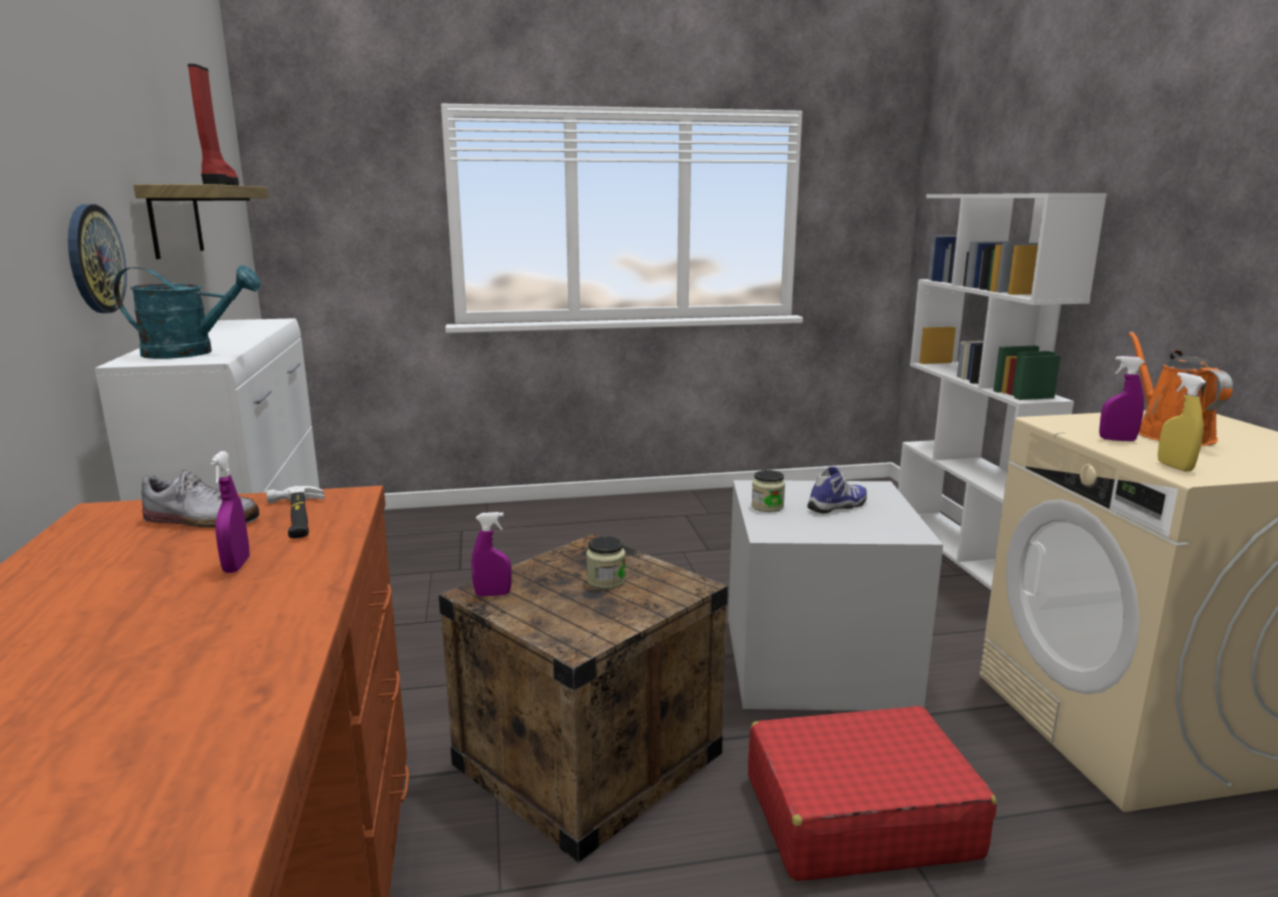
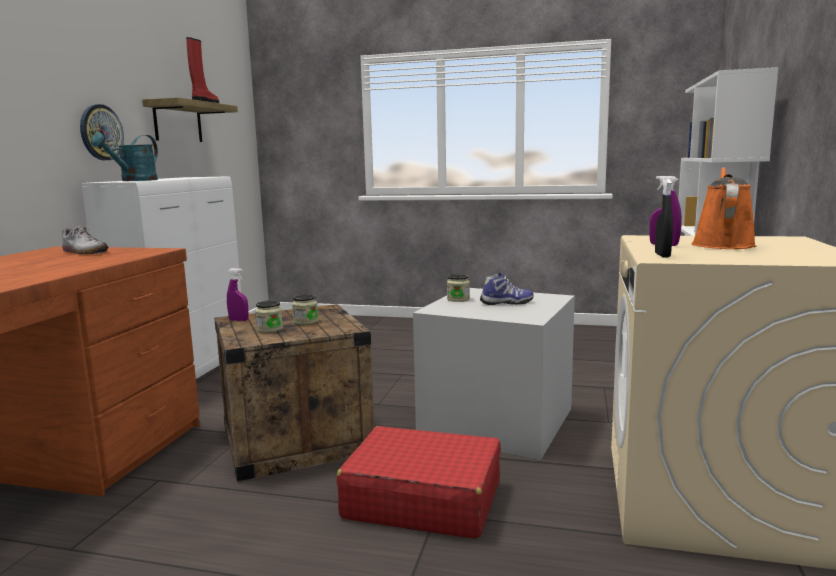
camera: 25 degrees right, 5 degrees down
(191, 353) = (134, 180): turquoise watering can -> turquoise watering can turned 90 degrees clockwise
(236, 565) = (62, 263): purple spray bottle -> none
(296, 517) = (121, 254): hammer -> none
(576, 607) = (269, 329): none -> jar
(1174, 467) = (662, 255): yellow spray bottle -> black spray bottle

